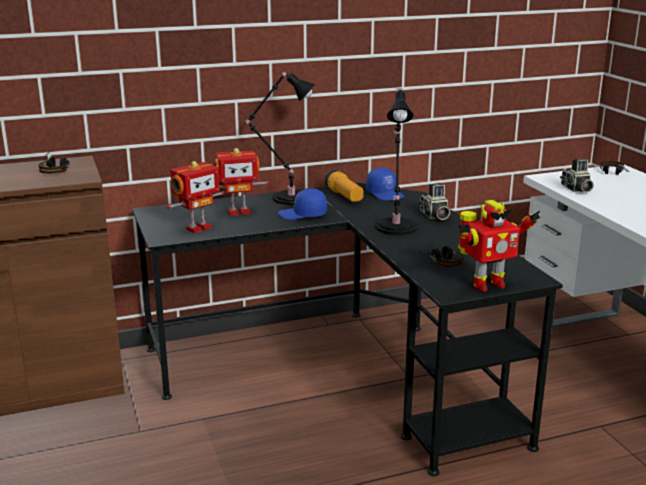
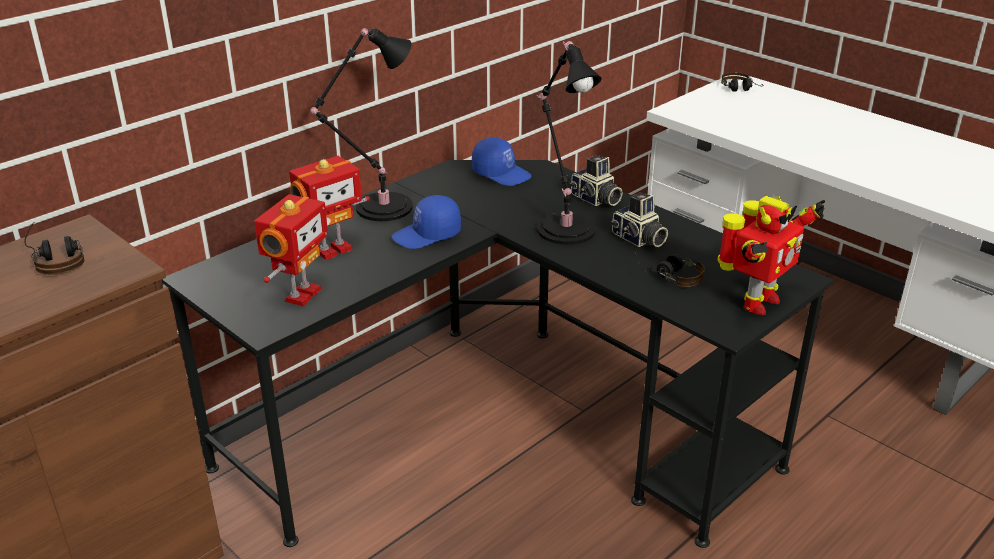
camera: 25 degrees left, 10 degrees up
(344, 196) = (452, 189): flashlight -> none
(576, 189) = (724, 123): camera -> camera (638, 239)

